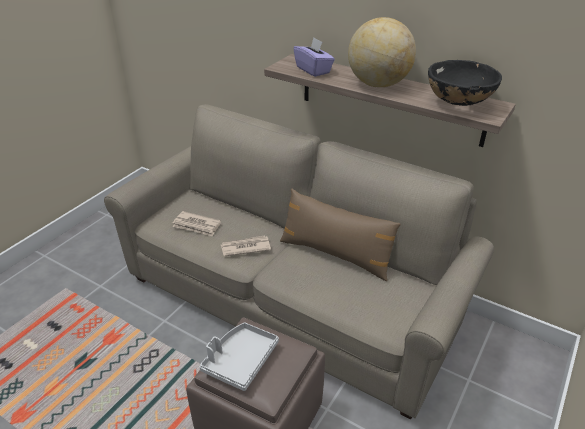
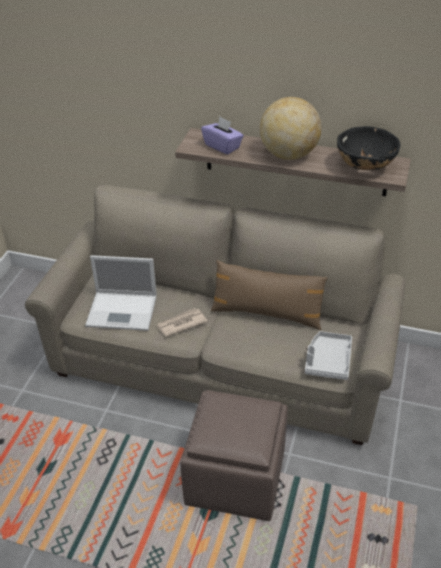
camera: 15 degrees left, 5 degrees up
(197, 225) = (123, 311): newspaper -> laptop
(240, 360) = (222, 428): grey tray -> grey tray (328, 361)

